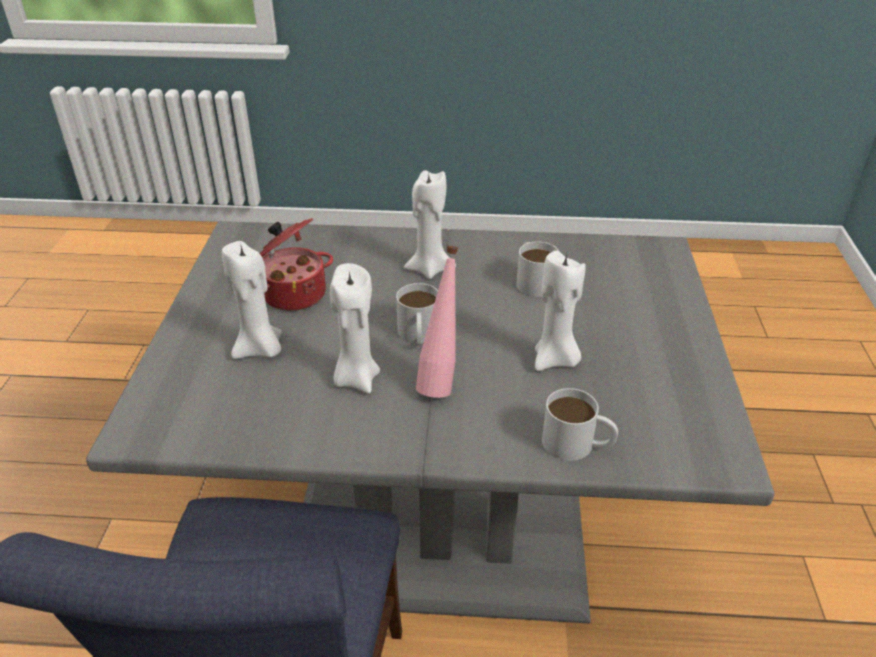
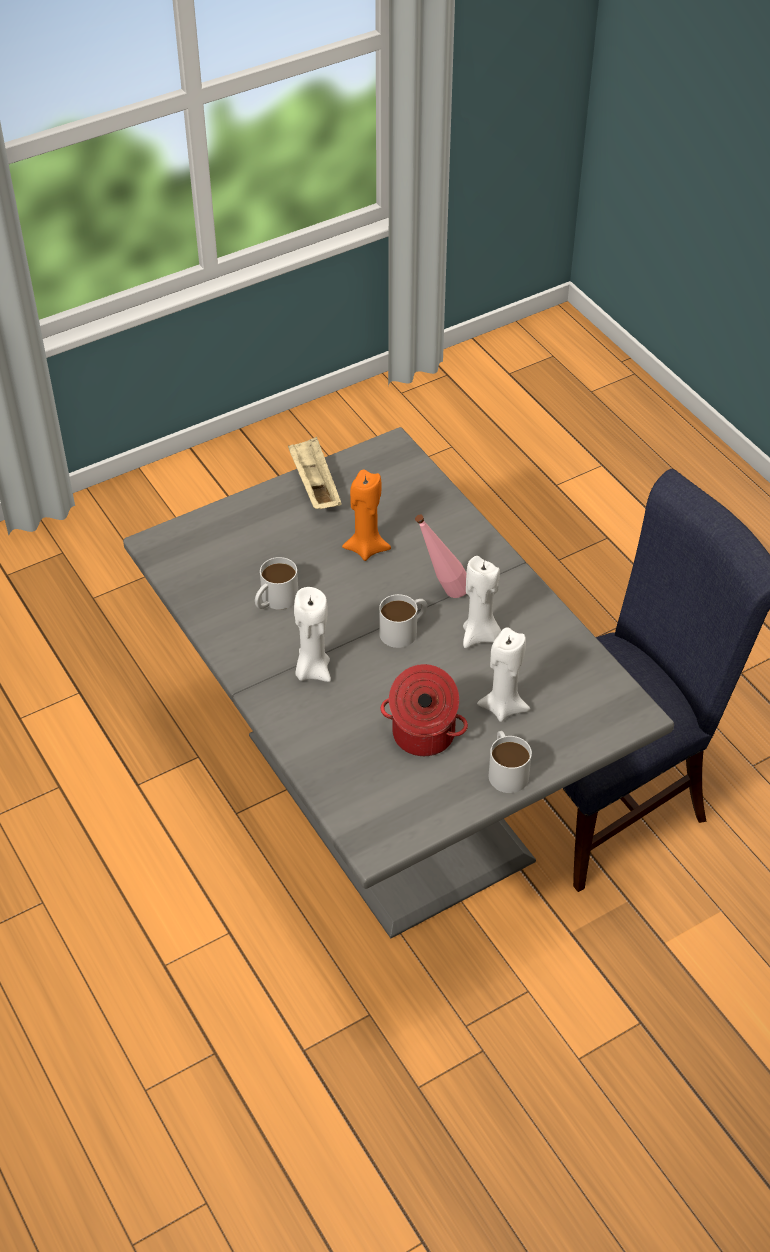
camera: 125 degrees left, 10 degrees up
(555, 360) = (366, 548): white candle -> orange candle
(577, 445) = (438, 508): white mug -> white mug (506, 769)
(688, 366) = (314, 486): none -> beige tray

